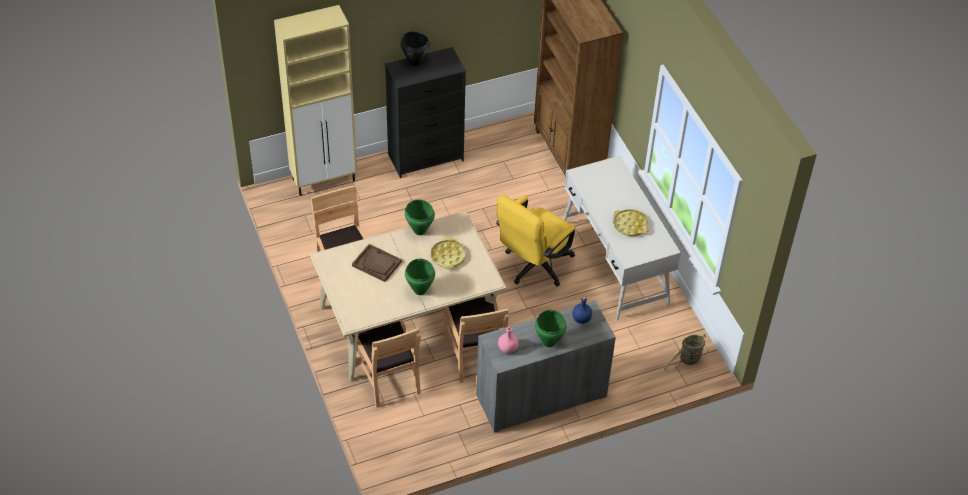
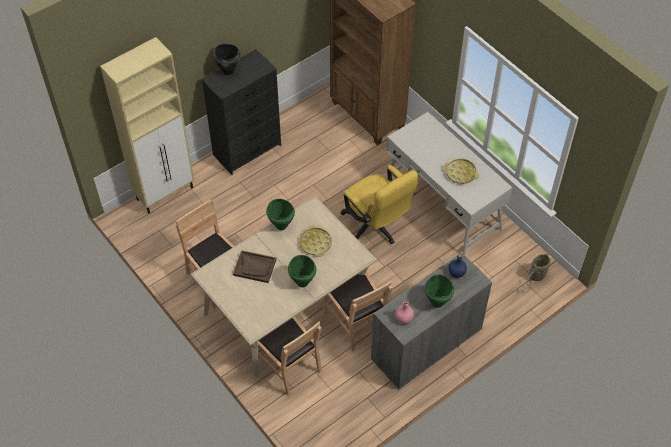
camera: 15 degrees left, 5 degrees up
(533, 267) = (376, 226): yellow office chair -> yellow office chair turned 60 degrees counterclockwise

